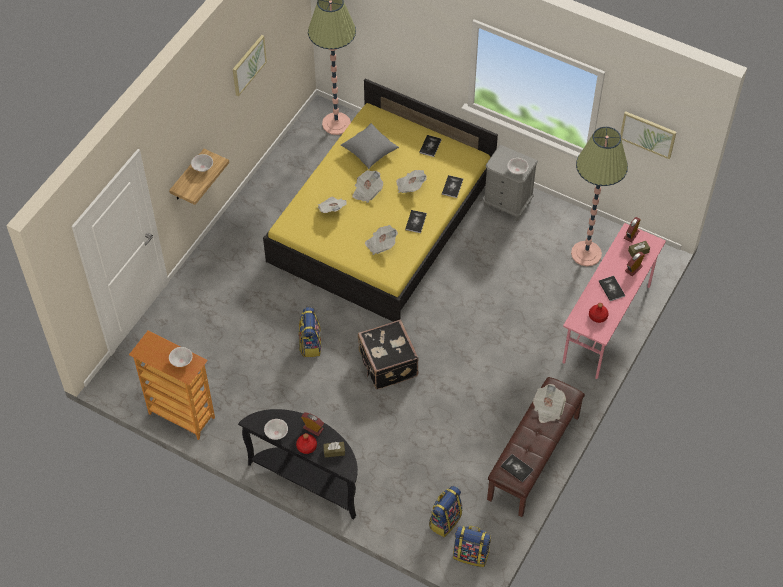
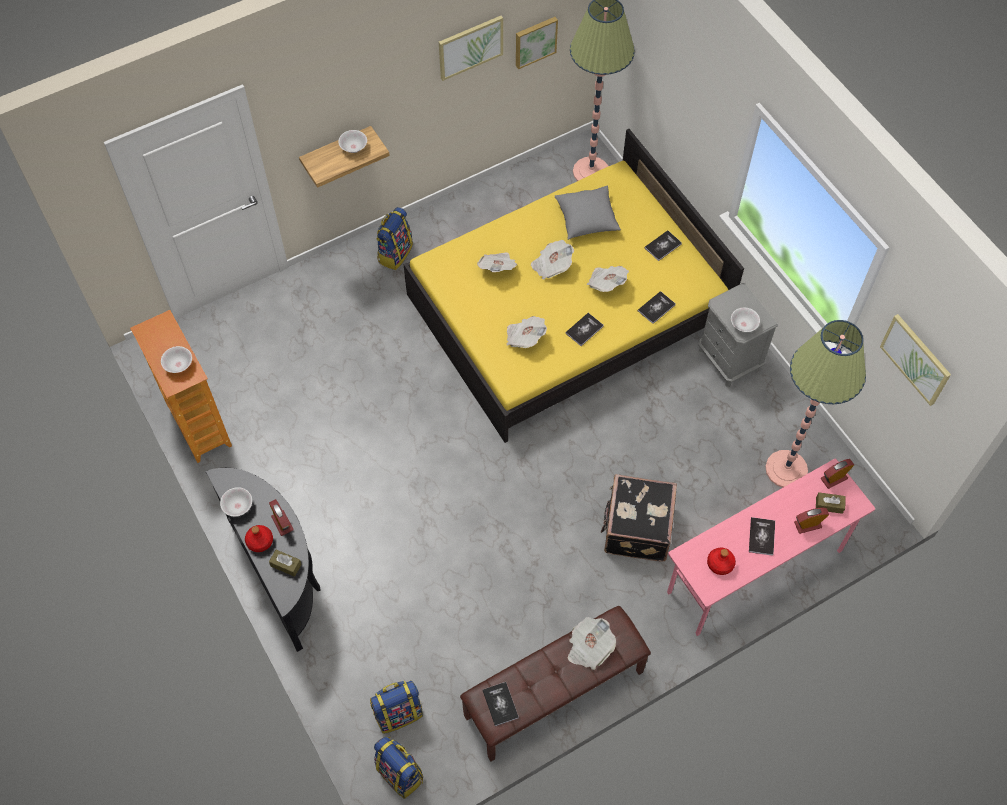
camera: 30 degrees right, 5 degrees up
(280, 44) = (535, 41): none -> picture
(310, 344) = (390, 414): backpack -> backpack (395, 253)
(387, 365) = (459, 485): black suitcase -> black suitcase (636, 528)

